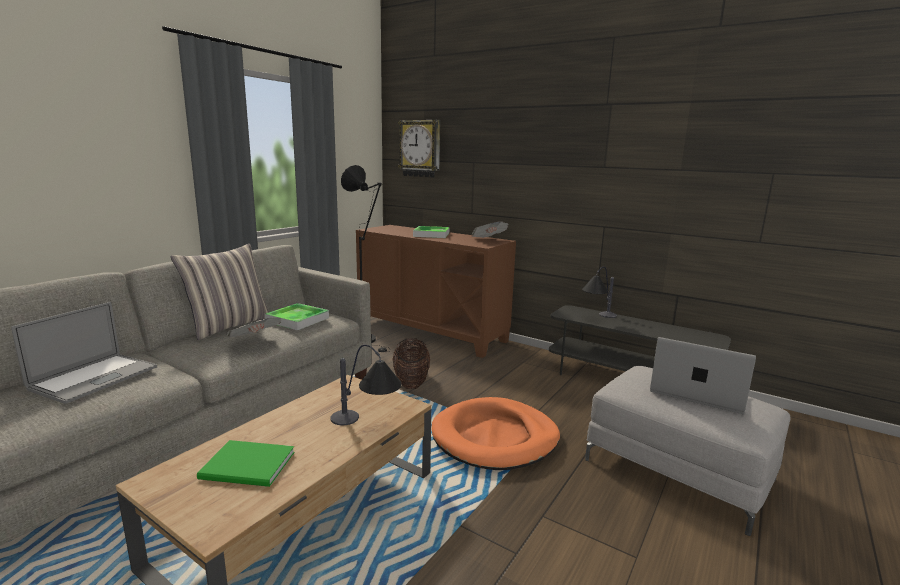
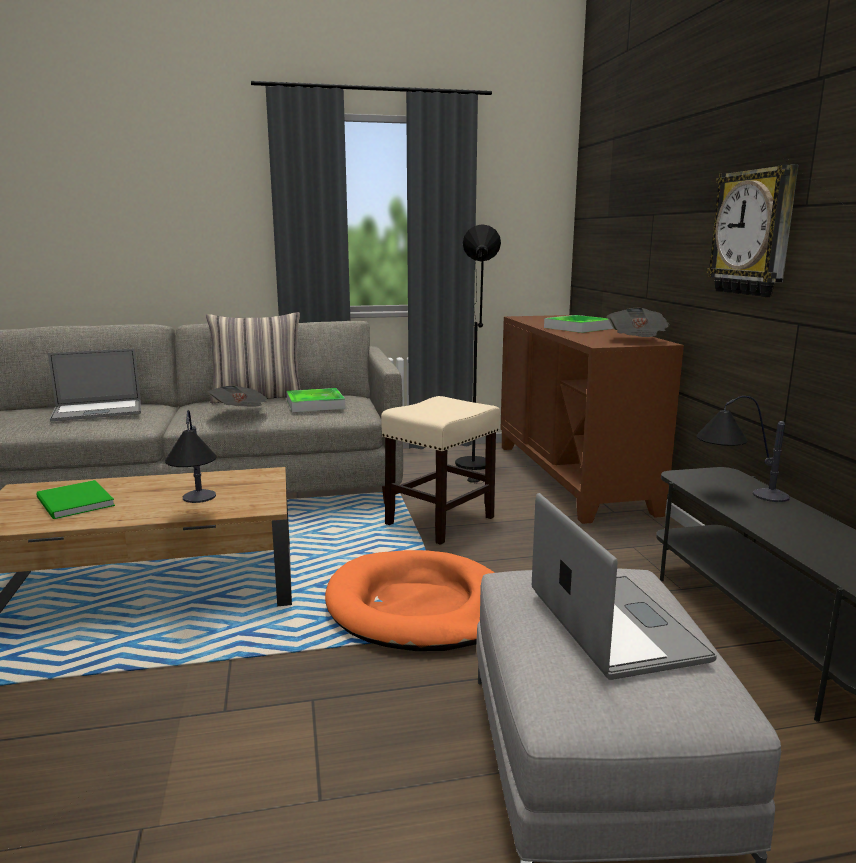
camera: 45 degrees right, 0 degrees up
(411, 382) = (441, 520): basket -> beige stool
(420, 148) = (604, 199): wall clock -> wall clock (753, 233)

